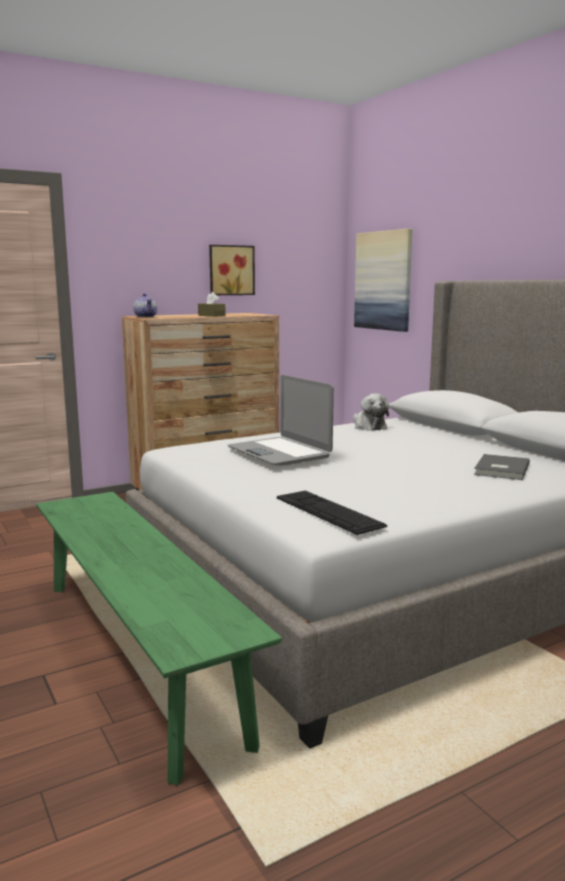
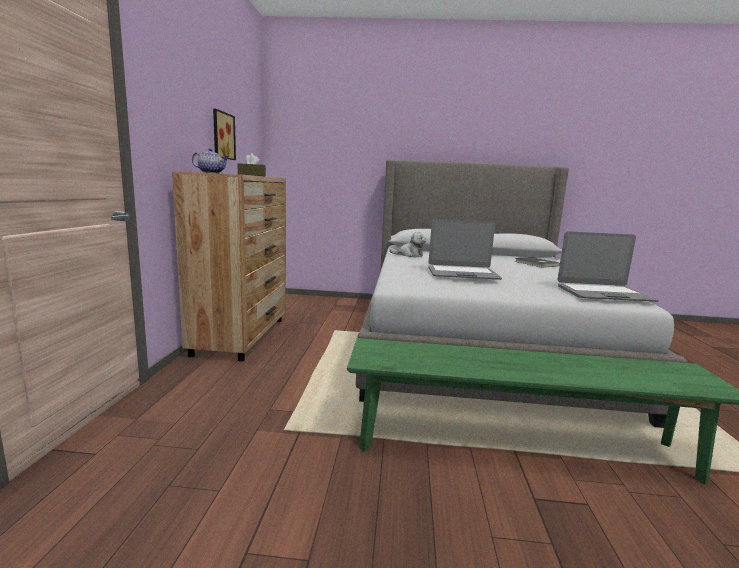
camera: 55 degrees left, 0 degrees up
(328, 511) = (603, 294): keyboard -> laptop
(383, 280) = (310, 157): picture -> none

